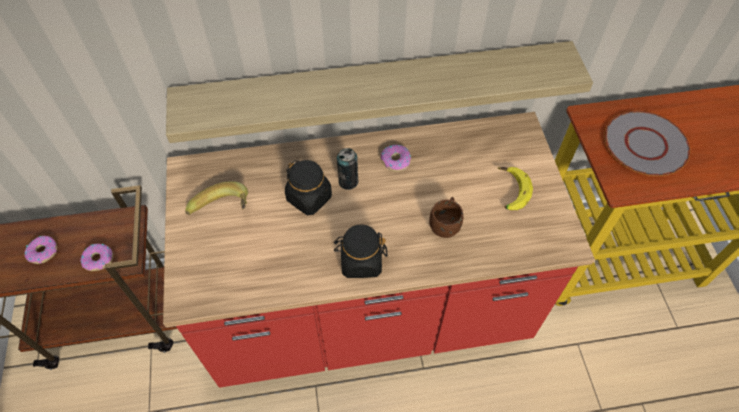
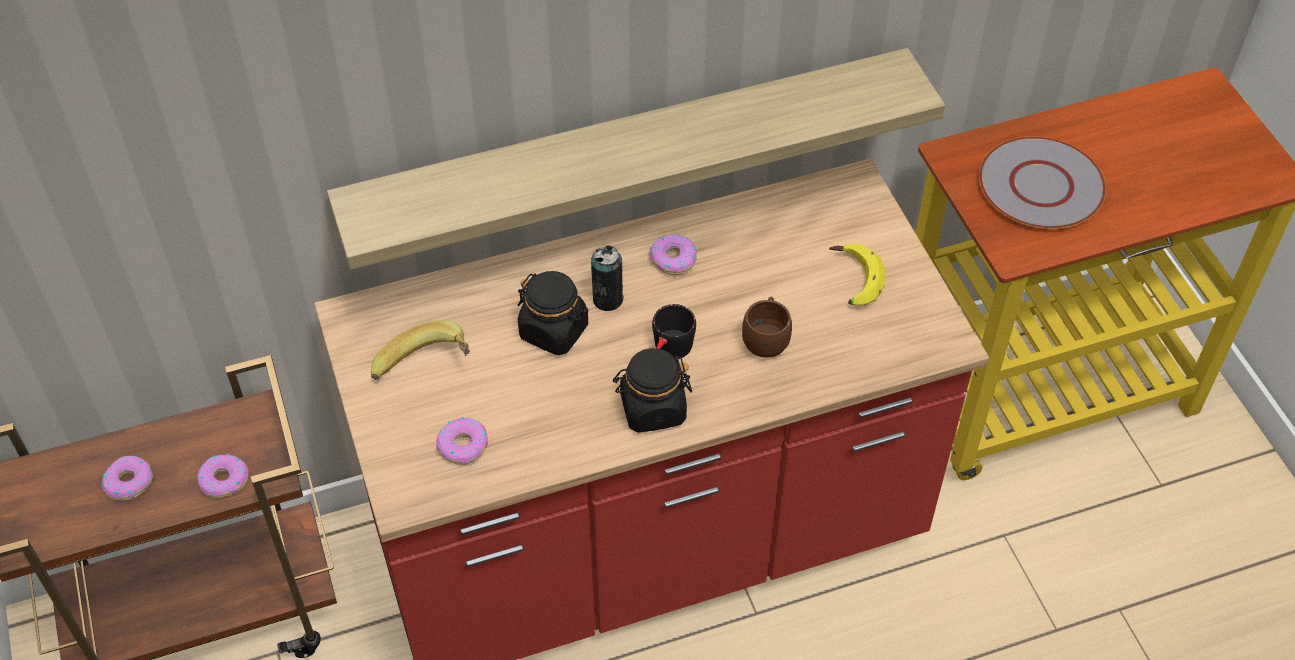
camera: 10 degrees left, 5 degrees down
(232, 268) = (463, 446): none -> donut
(380, 223) = (669, 352): none -> black mug

